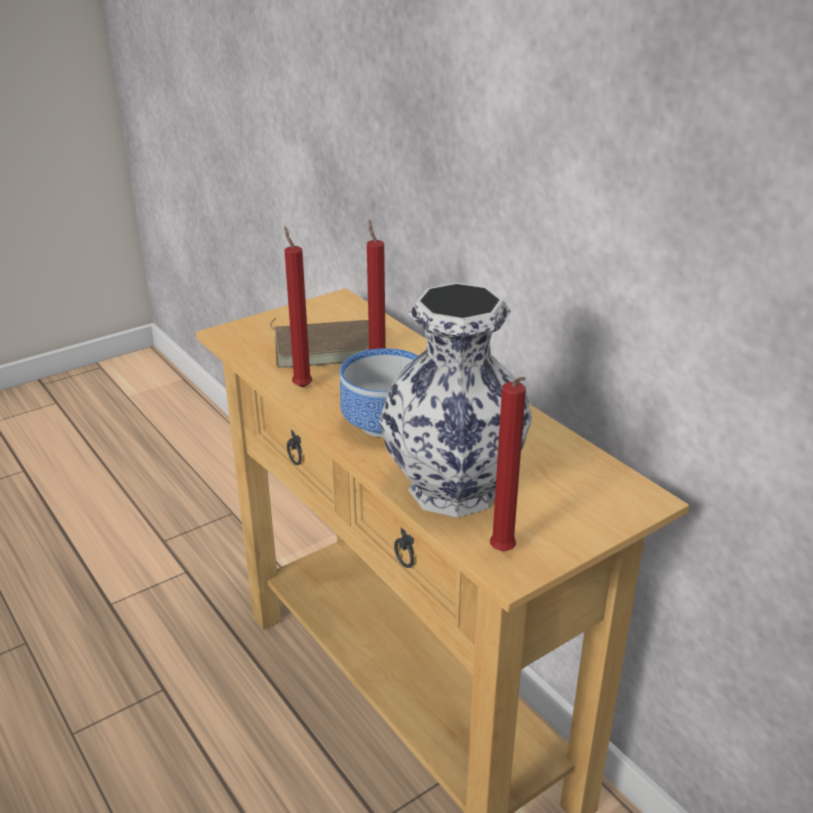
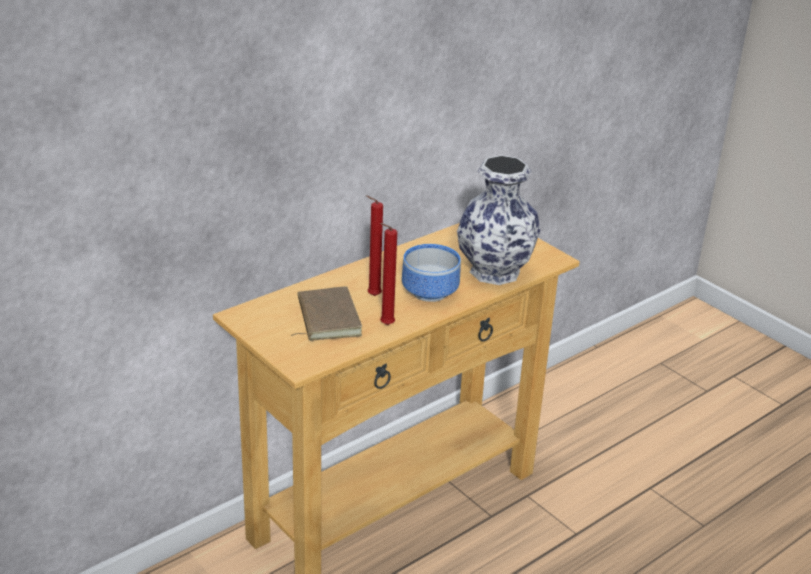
camera: 95 degrees left, 0 degrees up
(503, 554) = (545, 260): red candle -> none

